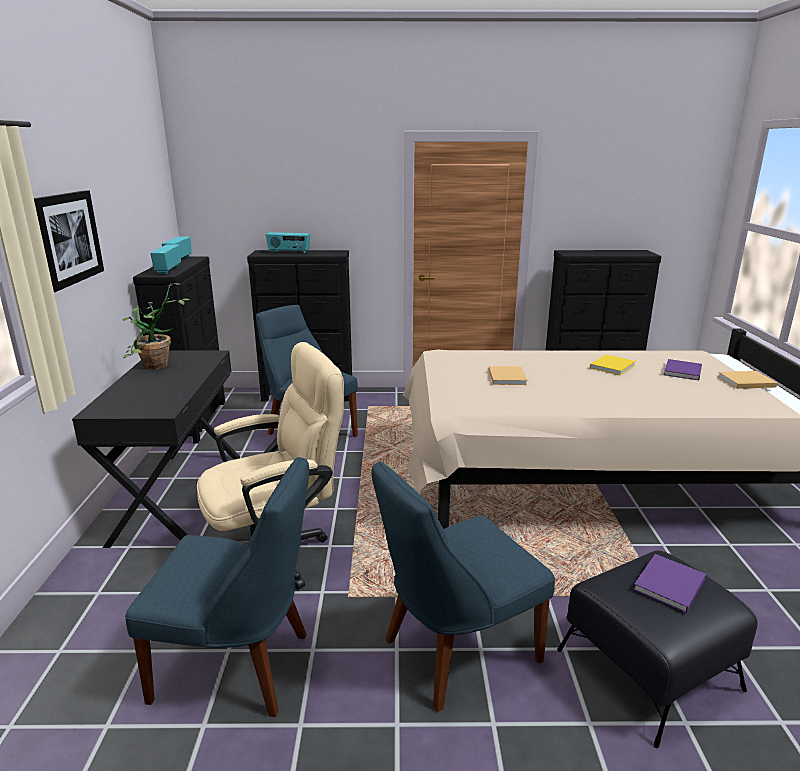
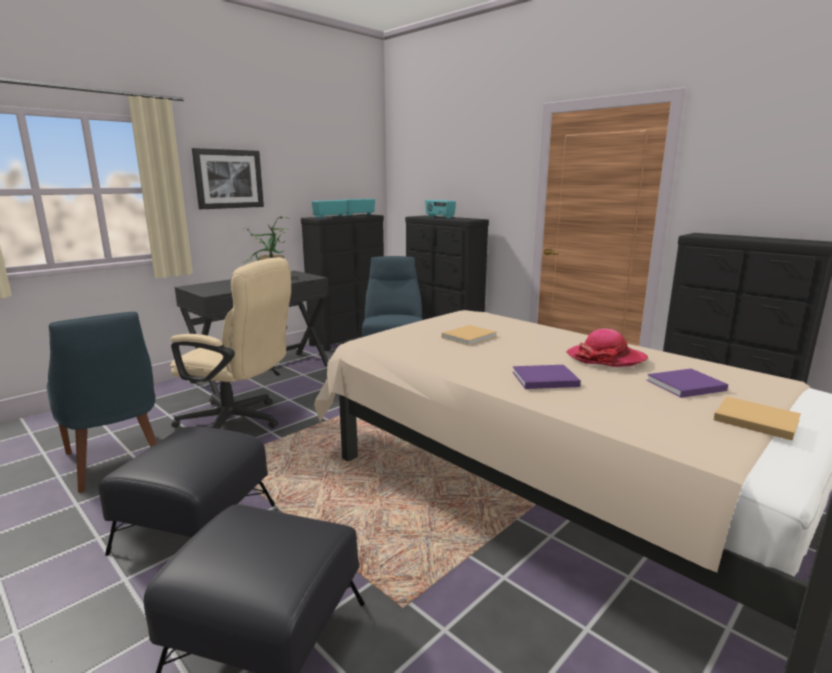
camera: 45 degrees right, 5 degrees down
(455, 652) = (197, 527): blue chair -> black ottoman
(613, 366) = (606, 358): yellow book -> hat
(668, 586) = (267, 544): purple book -> purple book (543, 379)

